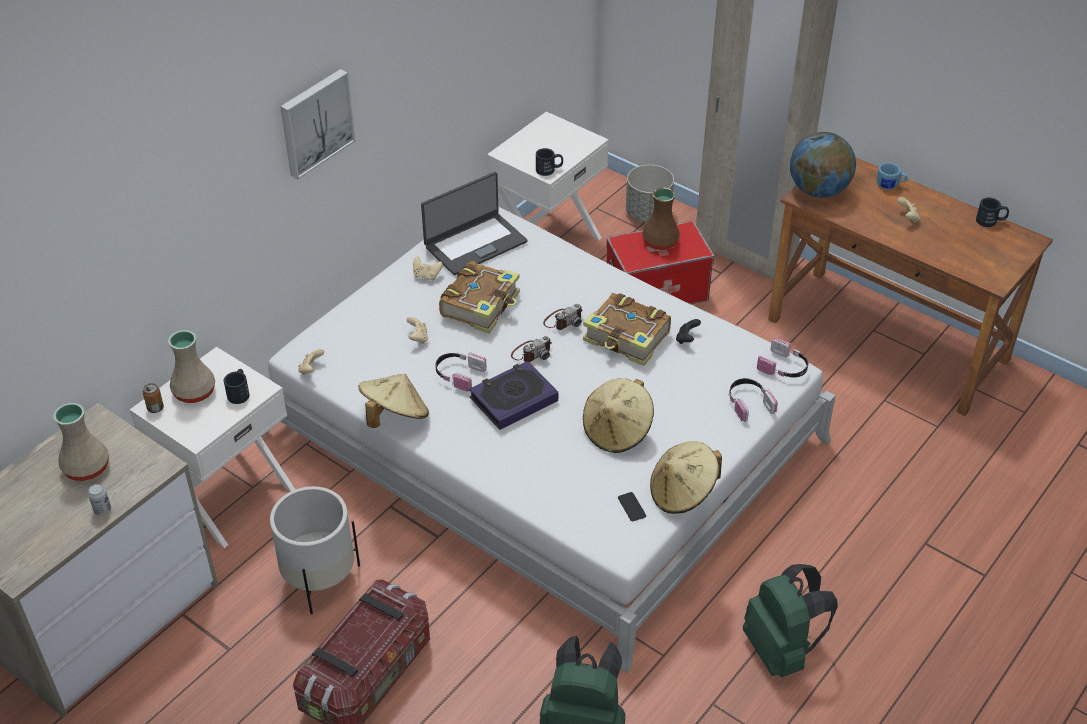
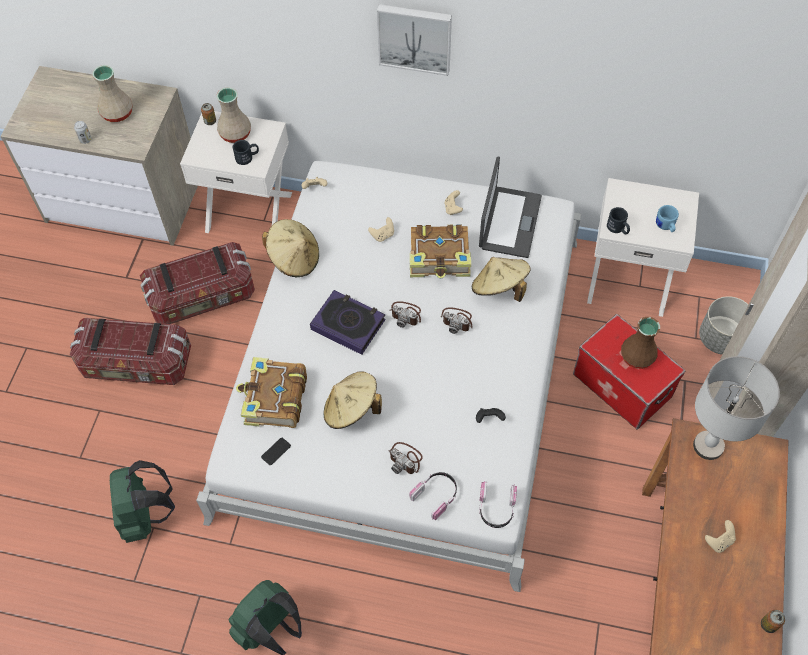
camera: 65 degrees right, 15 degrees up
(319, 579) = (203, 297): white planter -> storage box
(458, 374) = (356, 278): headphones -> none
(475, 244) = (509, 222): laptop -> laptop turned 105 degrees counterclockwise
(627, 338) = (463, 374): book -> book (274, 399)
(682, 493) = (307, 482): beige hat -> beige hat (499, 288)
(697, 411) = (405, 459): none -> camera
(818, 190) = (707, 446): globe -> grey table lamp
(890, 186) = (761, 509): blue mug -> blue mug (665, 226)
(990, 221) = (768, 625): black mug -> can

